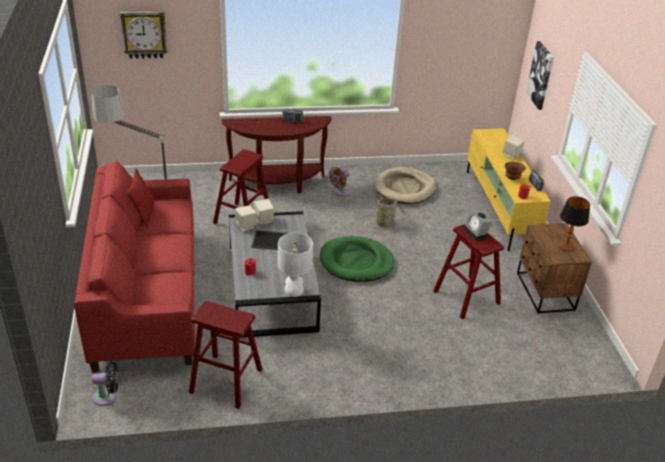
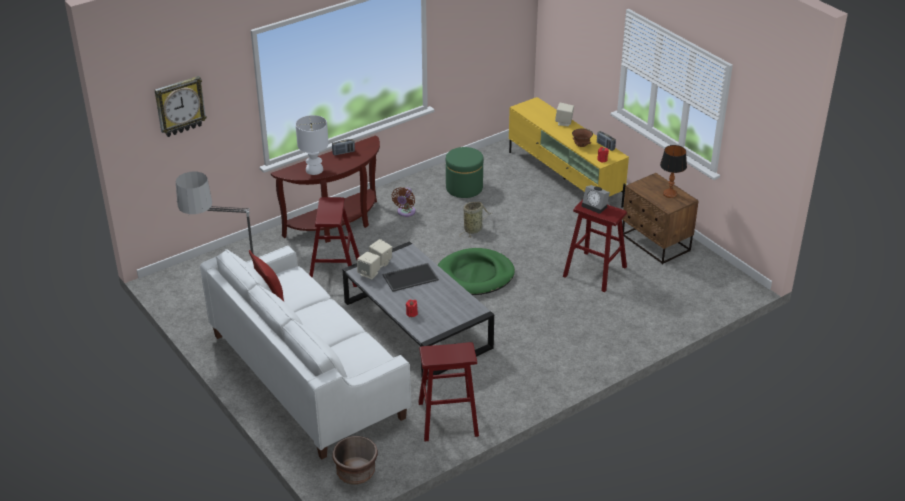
camera: 25 degrees left, 0 degrees up
(107, 397) = (356, 473): black fan -> brown planter
(147, 294) = (306, 375): red sofa -> white sofa
(294, 290) = (465, 315): white table lamp -> white table lamp (315, 170)
(405, 188) = (464, 188): beige dog bed -> green ottoman
(541, 75) = (570, 36): picture -> none

